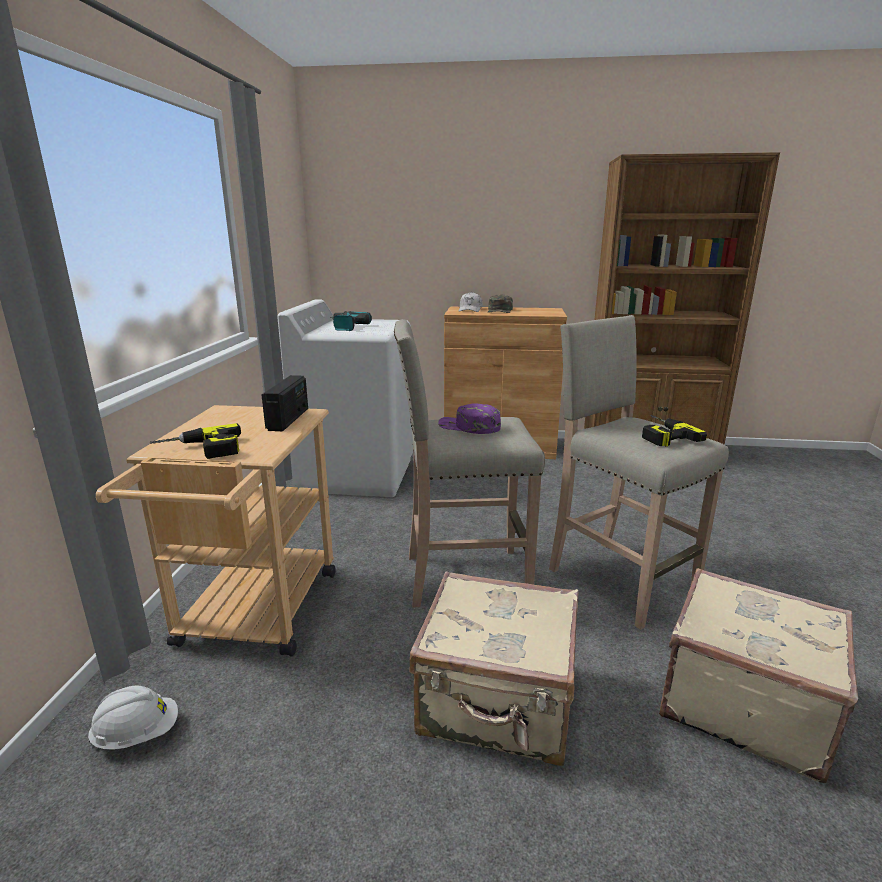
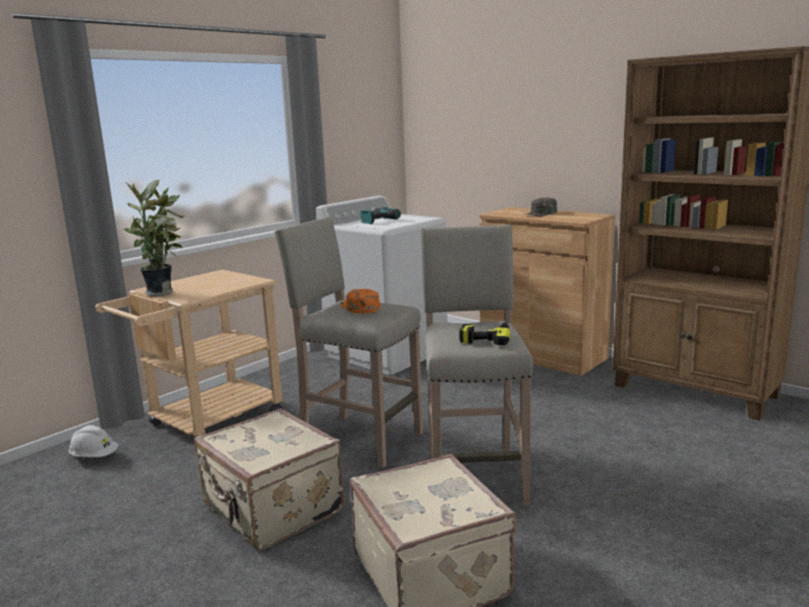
camera: 35 degrees right, 5 degrees down
(199, 450) = (162, 292): power drill -> potted plant
(288, 419) = (239, 283): radio -> none
(469, 427) = (359, 307): purple cap -> orange cap
(470, 310) = (515, 211): white cap -> none

